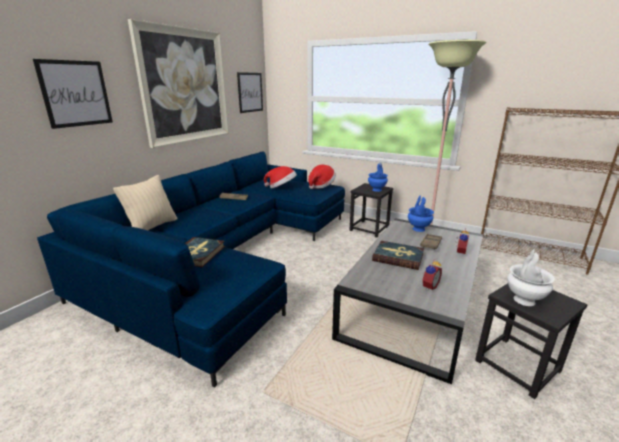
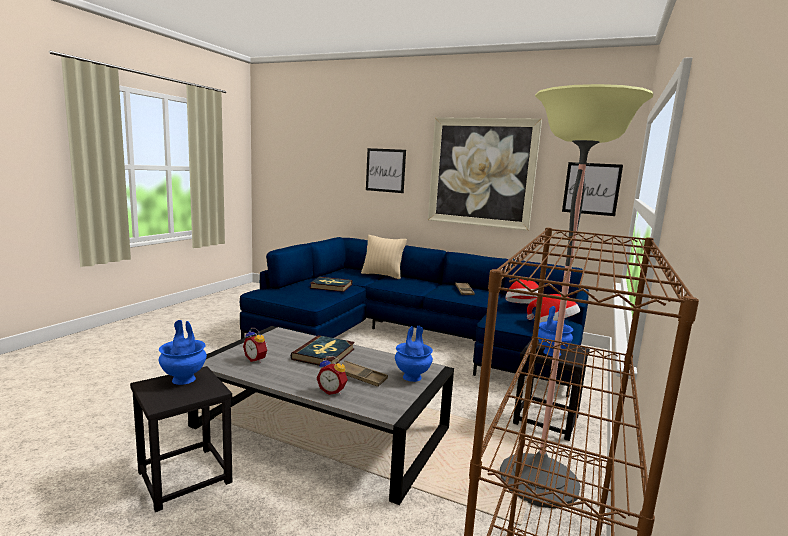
camera: 85 degrees right, 10 degrees down
(523, 300) = (184, 379): white vase -> blue vase

